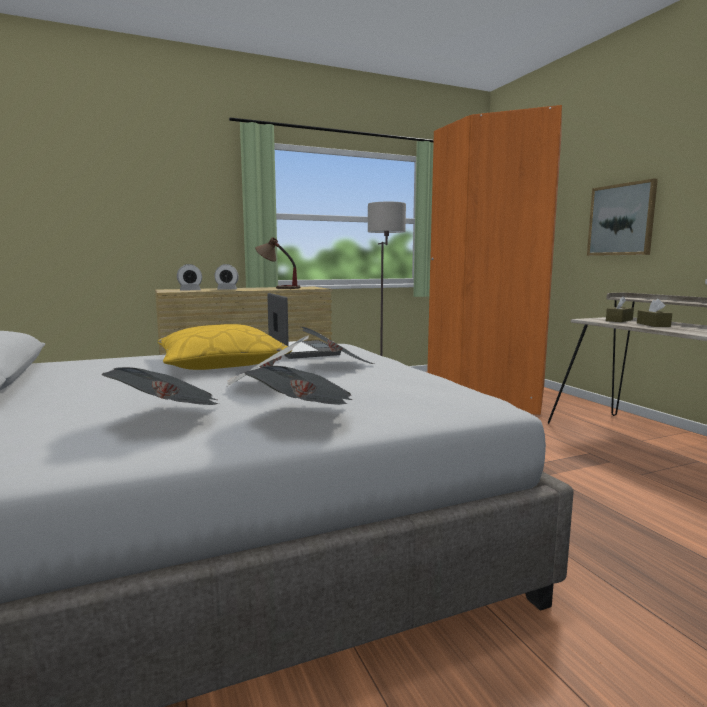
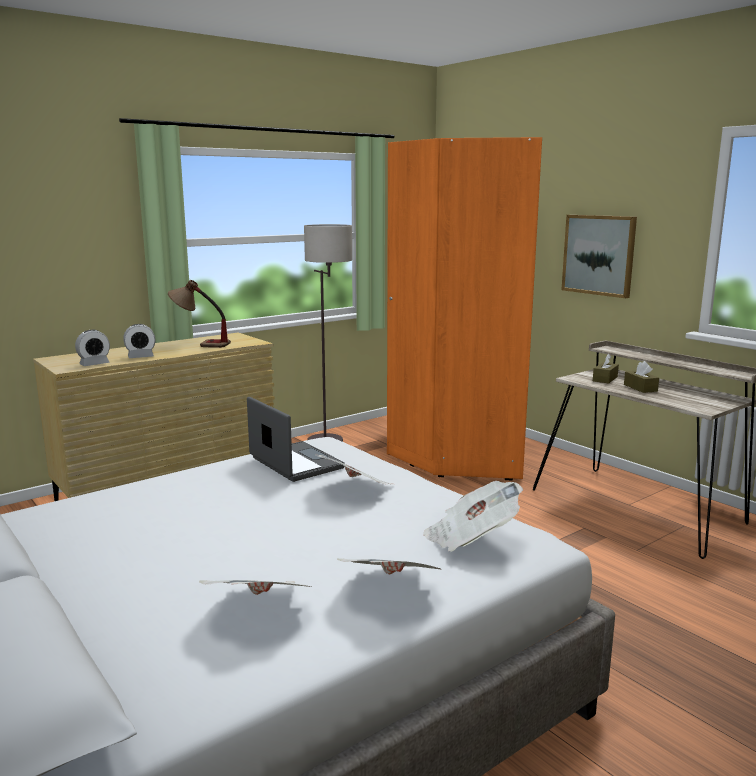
camera: 15 degrees left, 5 degrees up
(221, 363) = (221, 499): yellow pillow -> none
(265, 385) = (309, 539): newspaper -> newspaper (471, 538)

